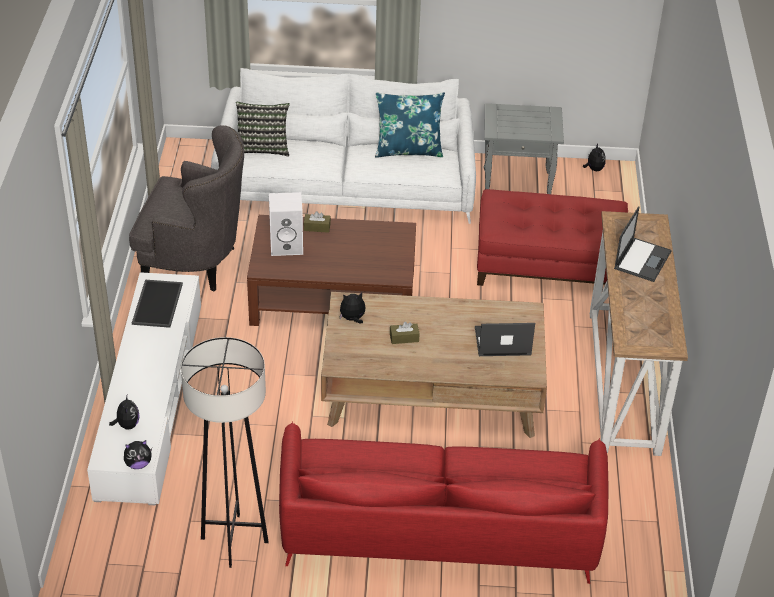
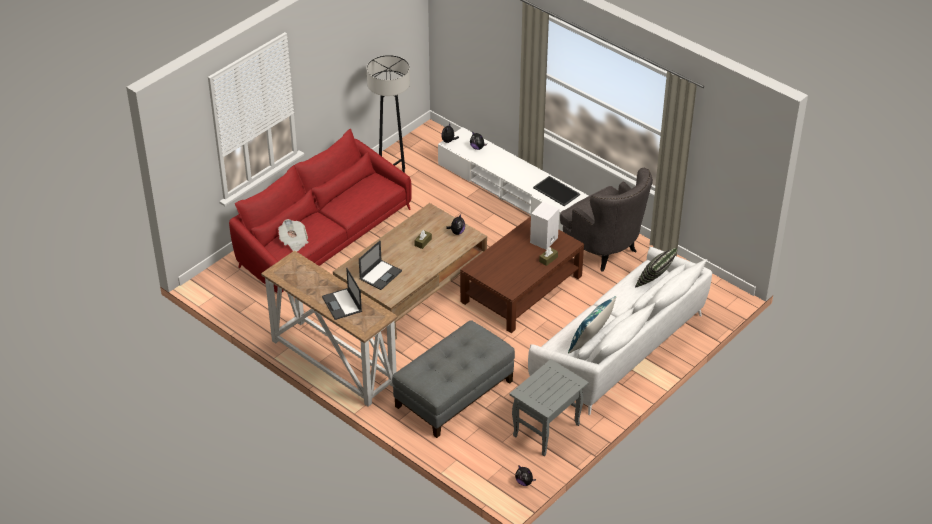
camera: 130 degrees right, 0 degrees up
(195, 264) = (604, 250): grey armchair -> grey armchair turned 90 degrees counterclockwise
(532, 472) = (293, 241): none -> newspaper
(548, 266) = (453, 393): red ottoman -> grey ottoman

